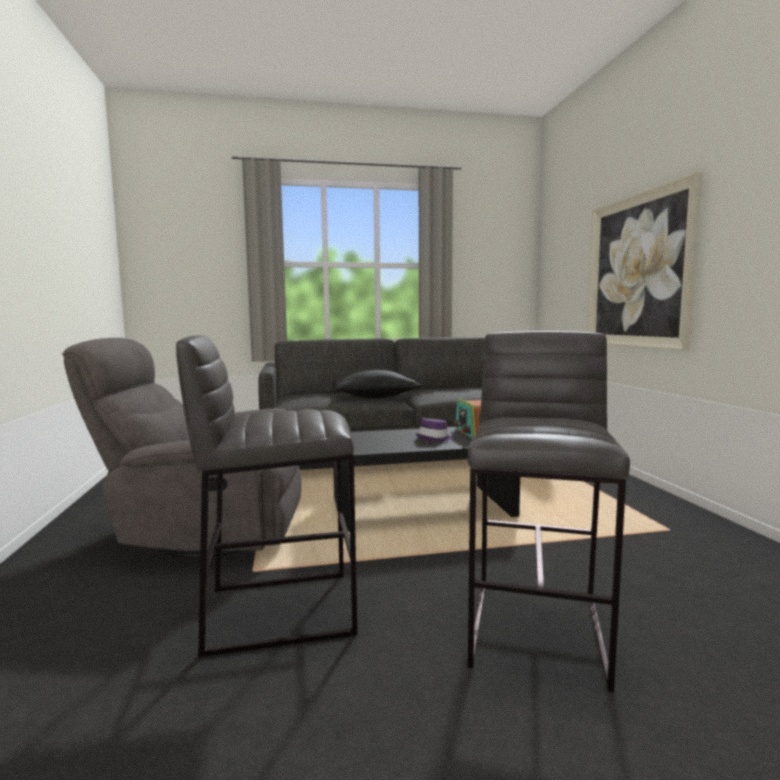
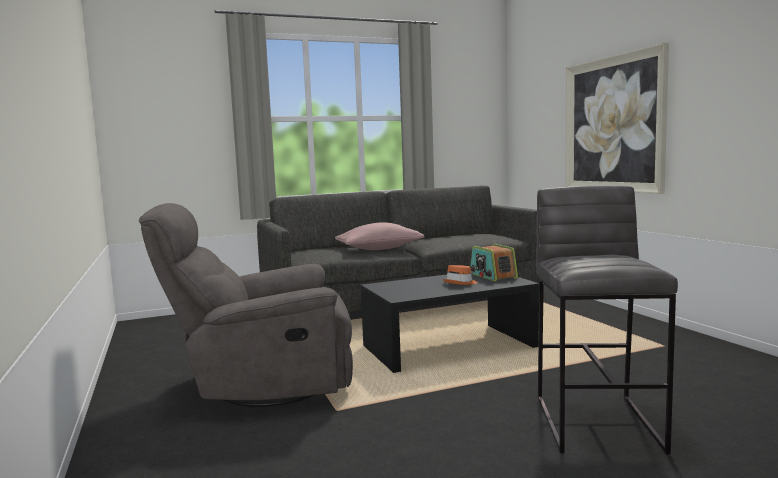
camera: 10 degrees left, 0 degrees up
(279, 609) = (383, 435): grey stool -> none
(375, 397) = (379, 249): black pillow -> pink pillow
(435, 438) = (461, 283): purple hat -> orange hat

